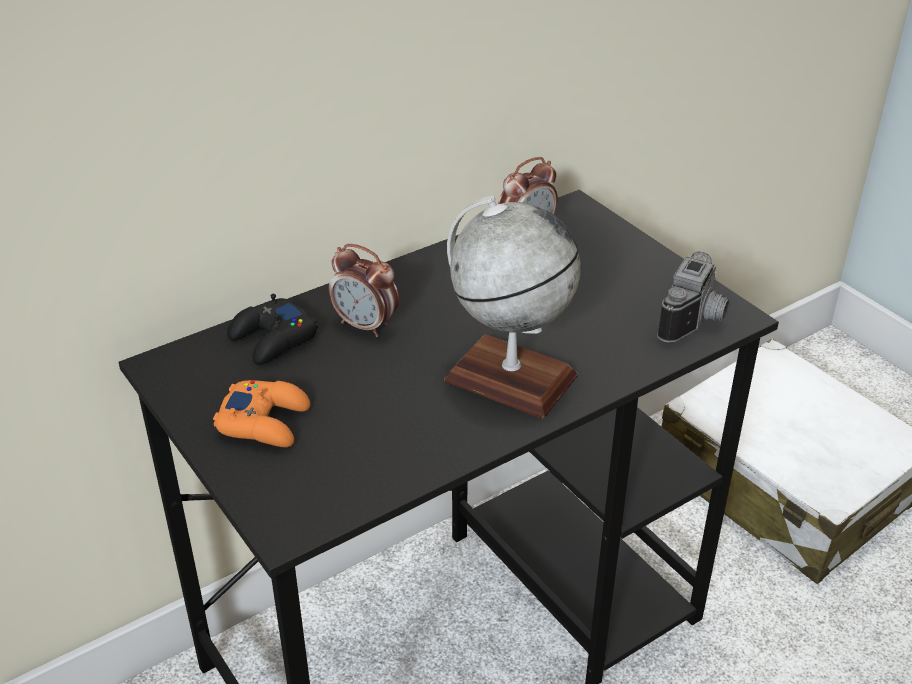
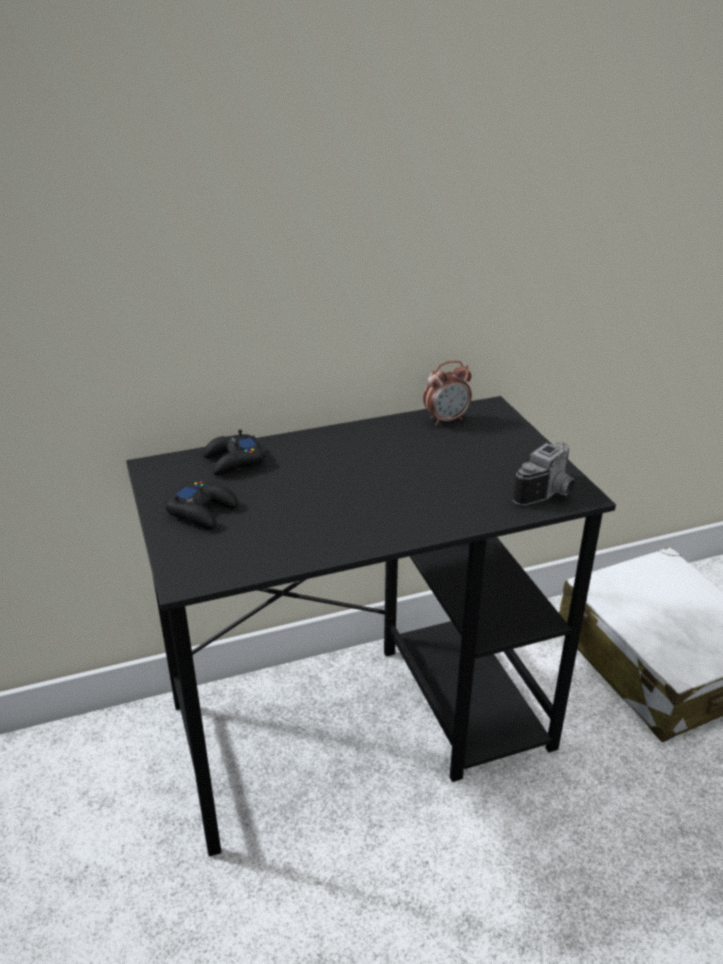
camera: 15 degrees right, 5 degrees down
(265, 421) = (203, 511): orange game controller -> black game controller
(365, 325) = (301, 462): alarm clock -> none
(510, 378) = (388, 510): globe -> none

